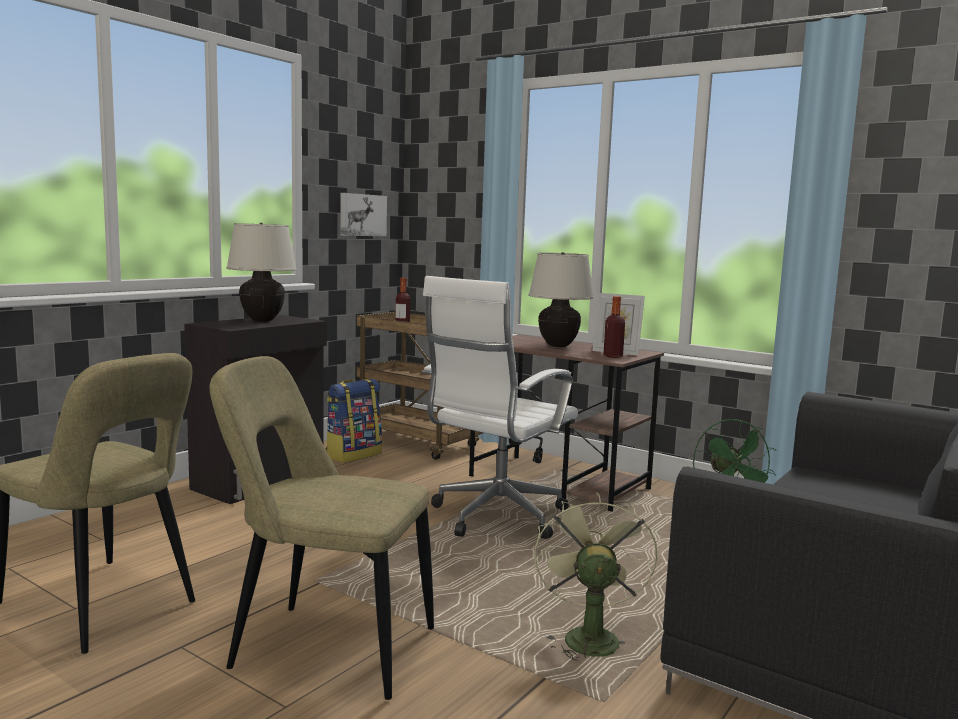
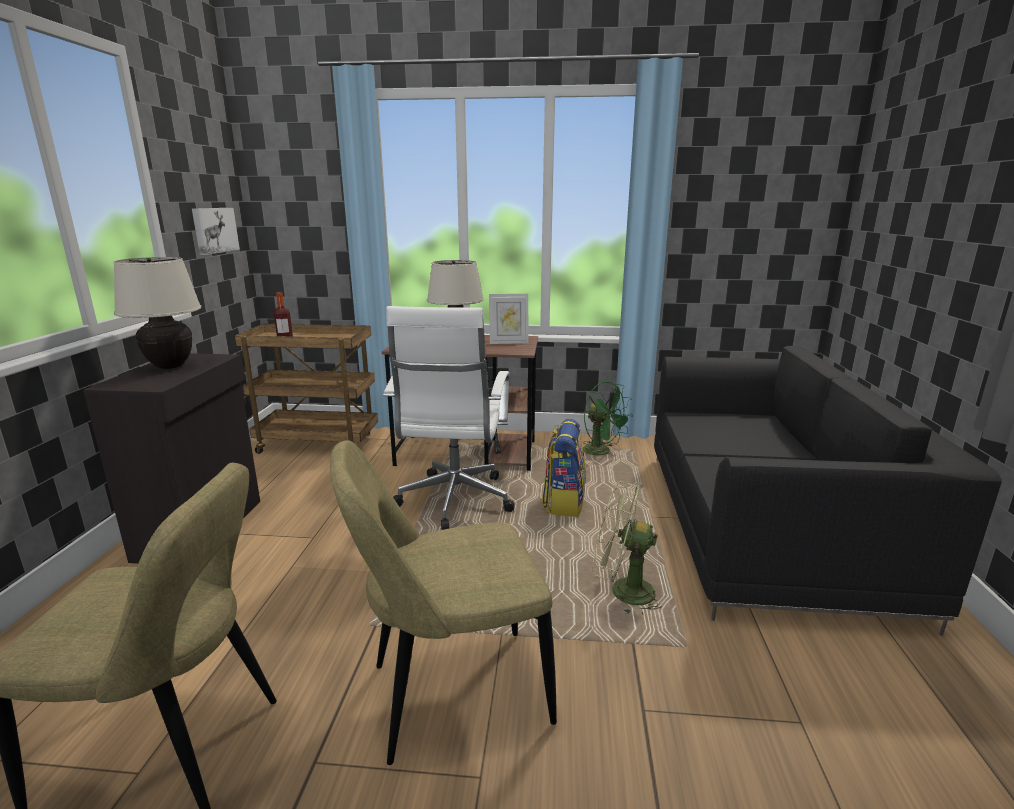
camera: 30 degrees left, 10 degrees up
(353, 455) = (268, 471): backpack -> backpack (563, 502)
(588, 636) = (622, 592): green fan -> green fan turned 45 degrees counterclockwise
(613, 356) = (514, 347): bottle -> none

